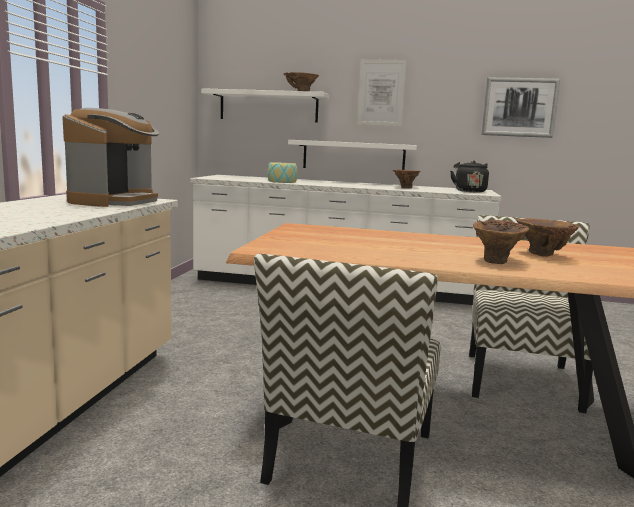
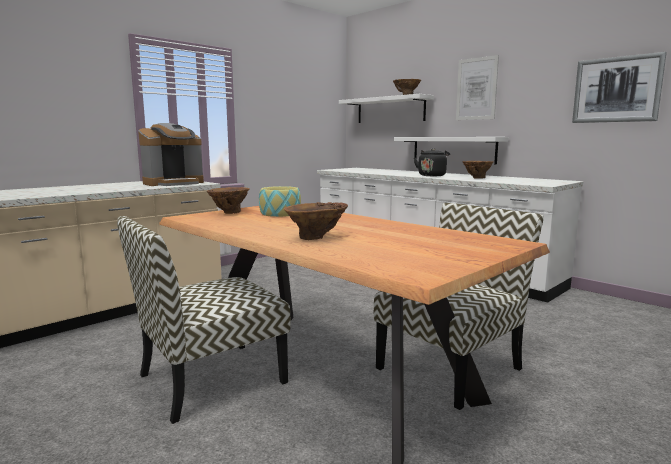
camera: 35 degrees right, 0 degrees up
(282, 181) = (378, 172): bowl -> bowl (280, 213)
(469, 191) = (538, 182): black kettle -> black kettle (432, 175)
(542, 255) = (382, 238): brown vase -> brown vase (228, 213)

